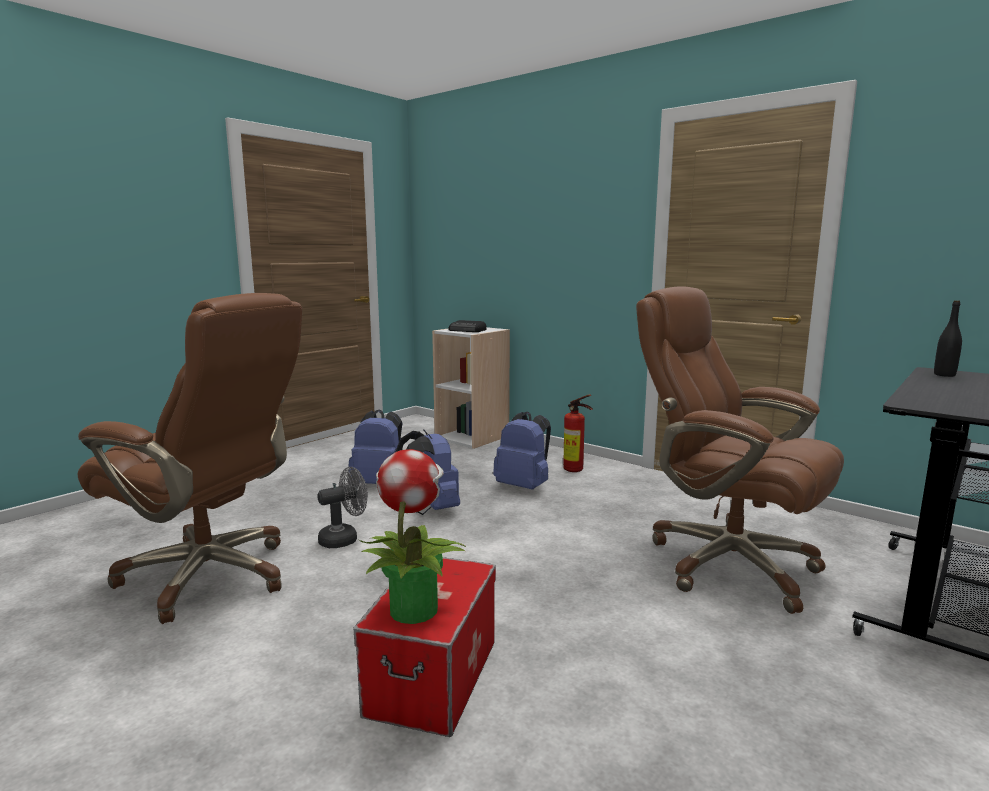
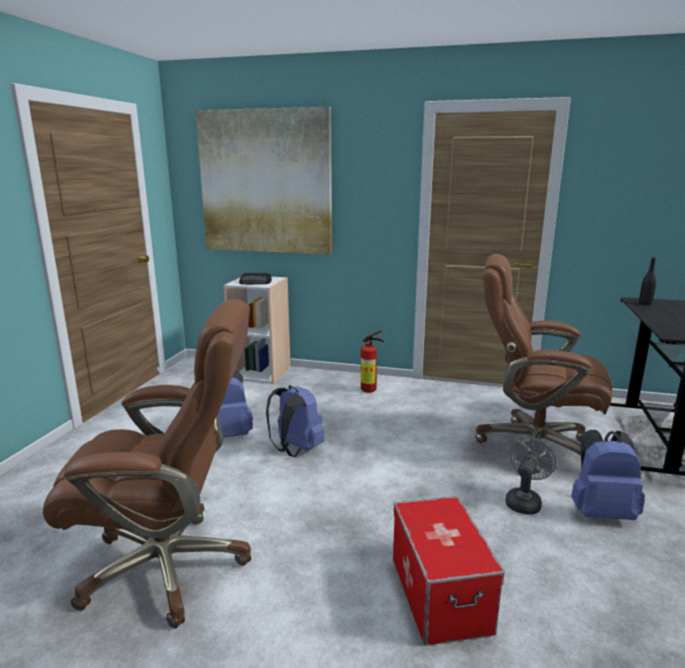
camera: 25 degrees left, 5 degrees up
(344, 538) = (252, 496): grey fan -> grey fan (524, 501)
(413, 609) = (449, 551): potted plant -> none
(493, 220) = (265, 182): none -> picture
(524, 486) = (347, 413): blue backpack -> blue backpack (600, 511)

